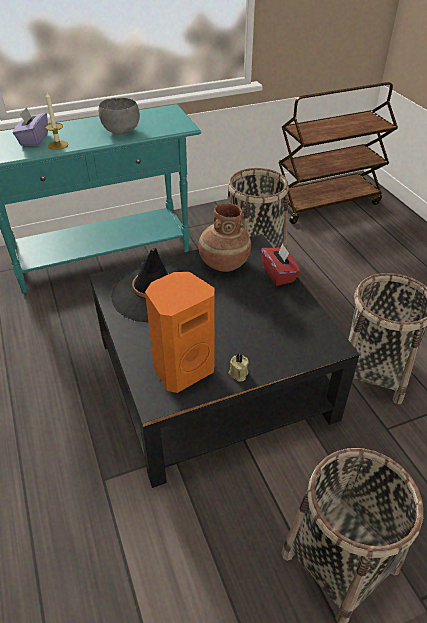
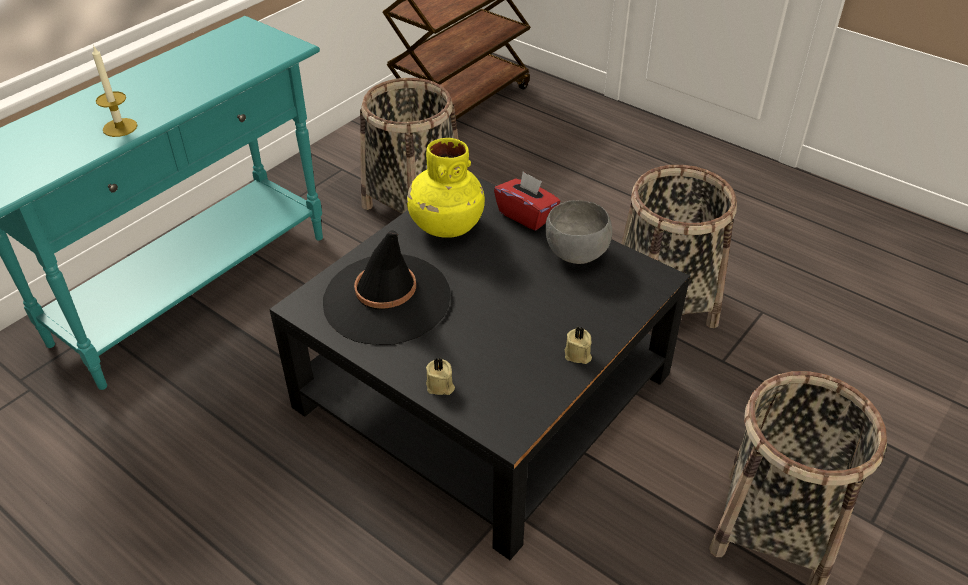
camera: 30 degrees left, 0 degrees up
(33, 139) = (67, 130): purple tissue box -> none
(120, 131) = (200, 79): grey bowl -> grey bowl (575, 254)
(140, 356) = (440, 386): none -> beige candle
(182, 369) = (507, 378): orange speaker -> none
(223, 263) = (446, 226): brown vase -> yellow vase

